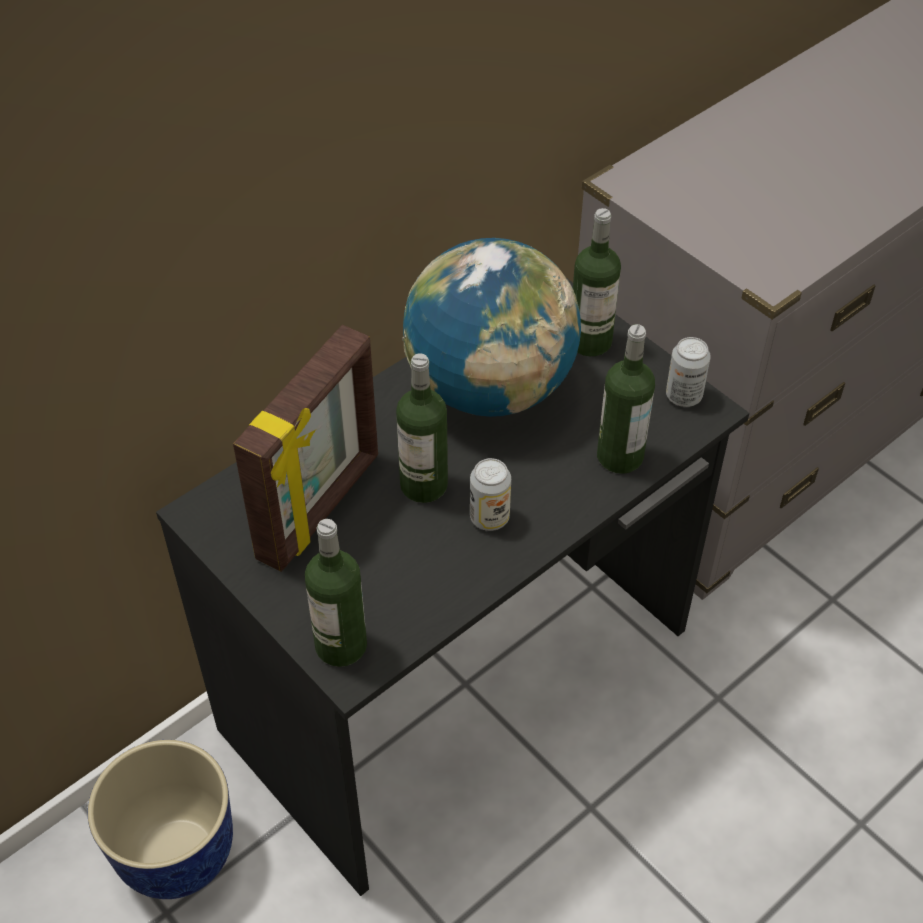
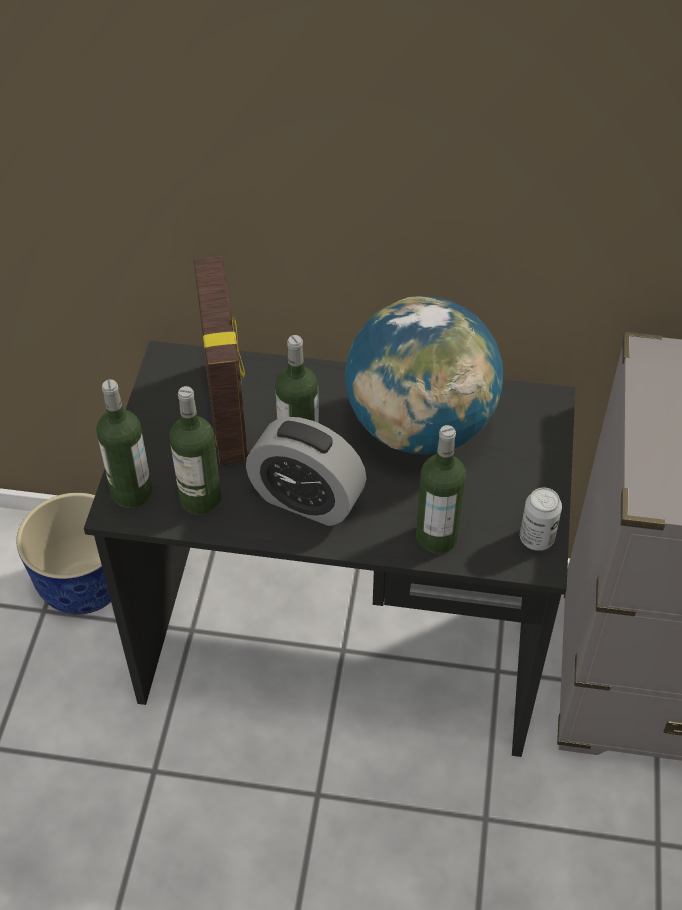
camera: 50 degrees right, 0 degrees up
(321, 508) = (228, 412): picture frame -> picture frame turned 90 degrees counterclockwise
(489, 517) = (306, 499): can -> alarm clock
(590, 341) = (527, 453): bottle -> bottle (200, 498)

